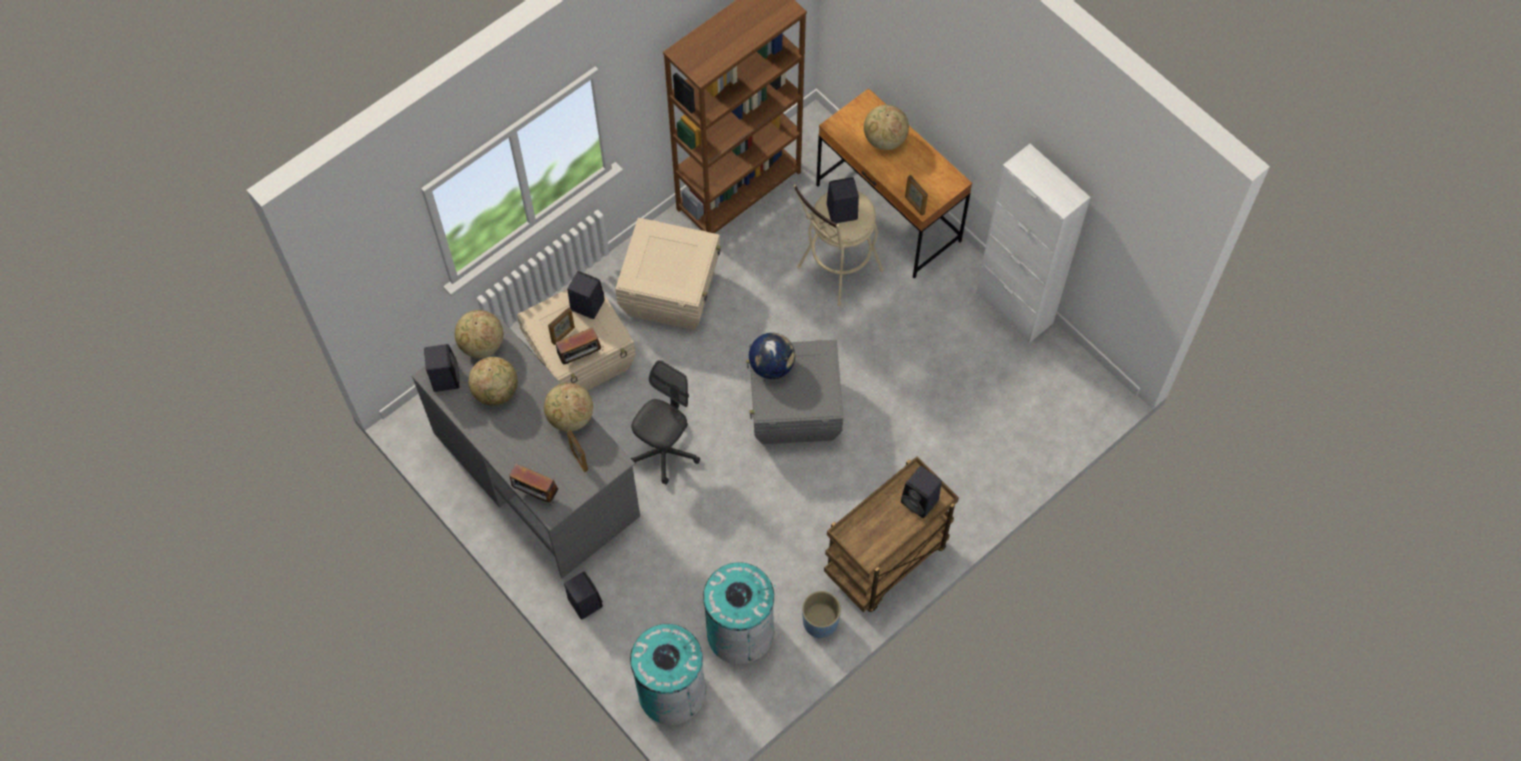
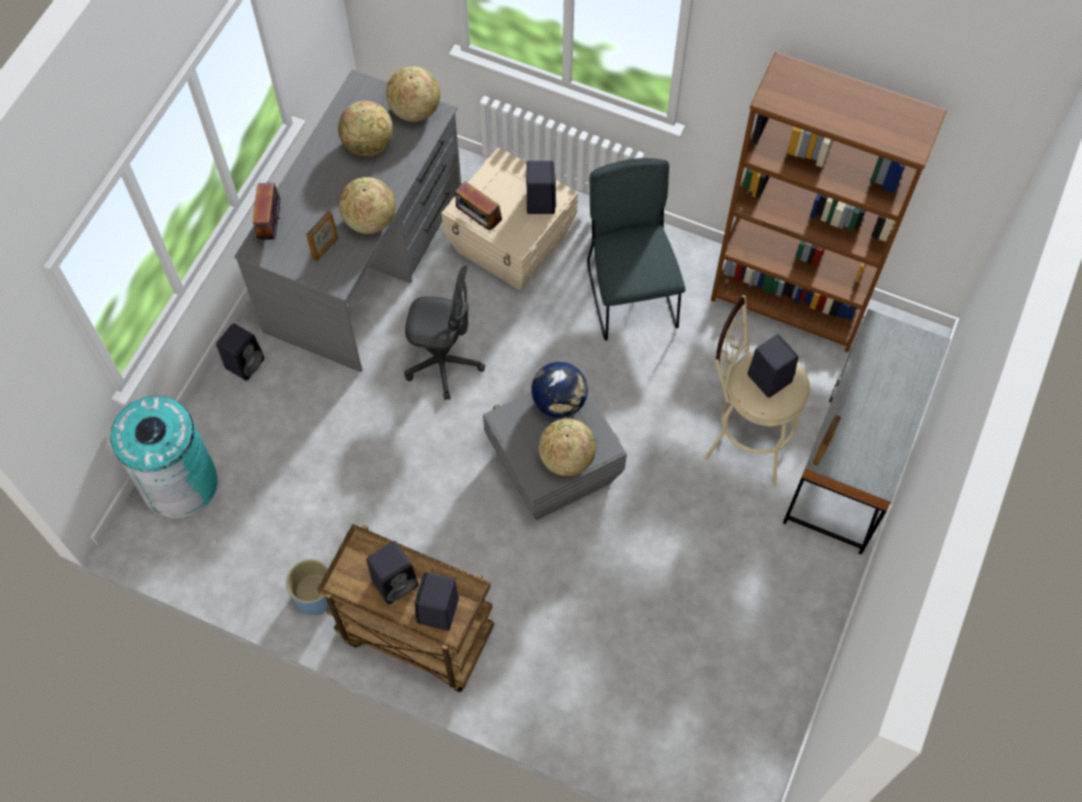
camera: 65 degrees right, 0 degrees up
(445, 377) = (363, 96): black speaker -> black speaker (396, 581)
(563, 335) = (495, 196): picture frame -> none
(671, 293) = (630, 292): beige storage box -> grey chair
(740, 632) = (271, 521): turquoise trash can -> none
(884, 139) = (891, 383): globe -> globe (566, 458)
(888, 213) = (850, 462): brown desk -> grey desk
(1014, 308) = (806, 649): white cabinet -> none

